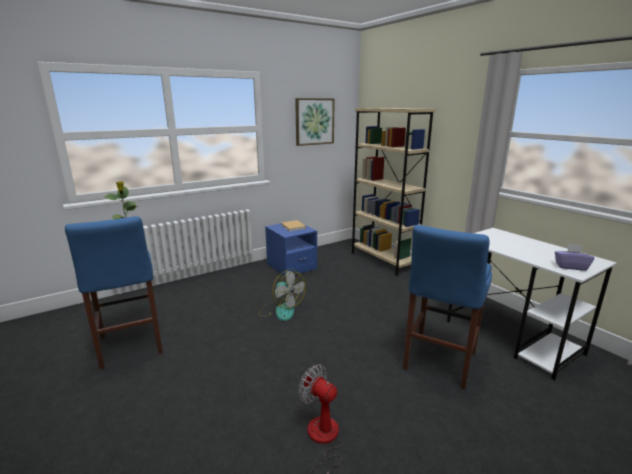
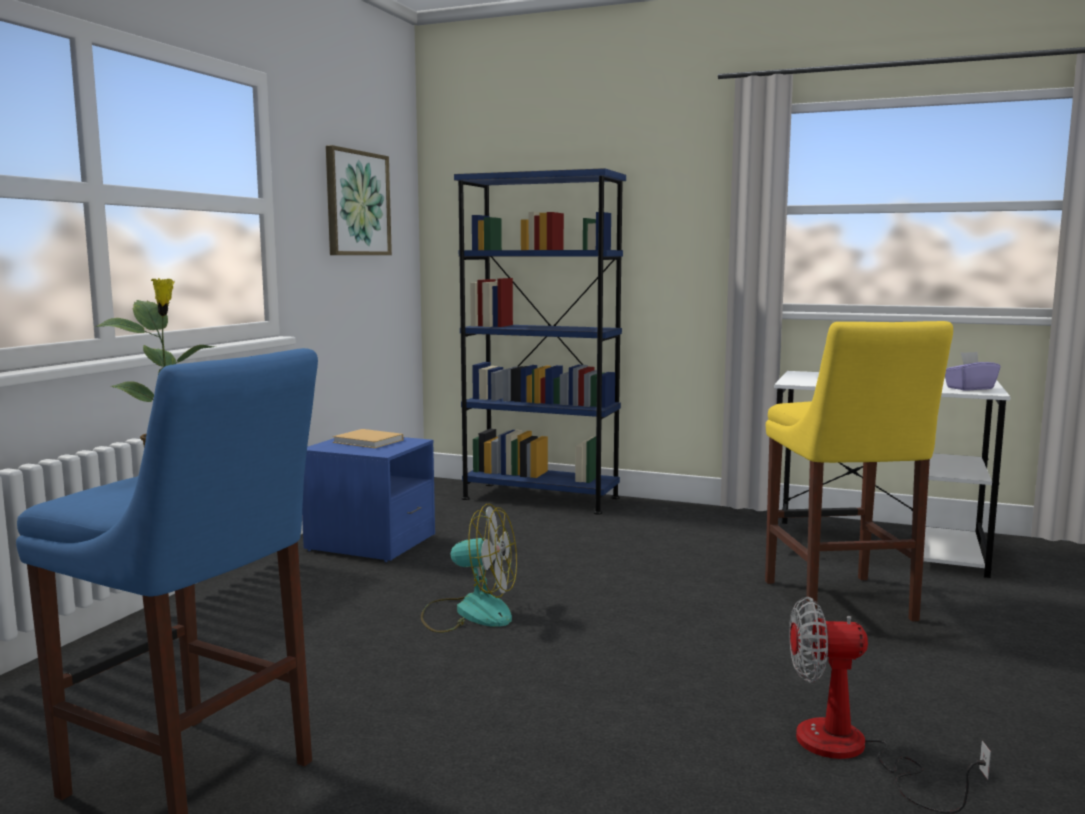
camera: 35 degrees left, 10 degrees down
(383, 260) = (540, 498): beige bookcase -> blue bookcase
(438, 363) = (840, 603): blue stool -> yellow stool

